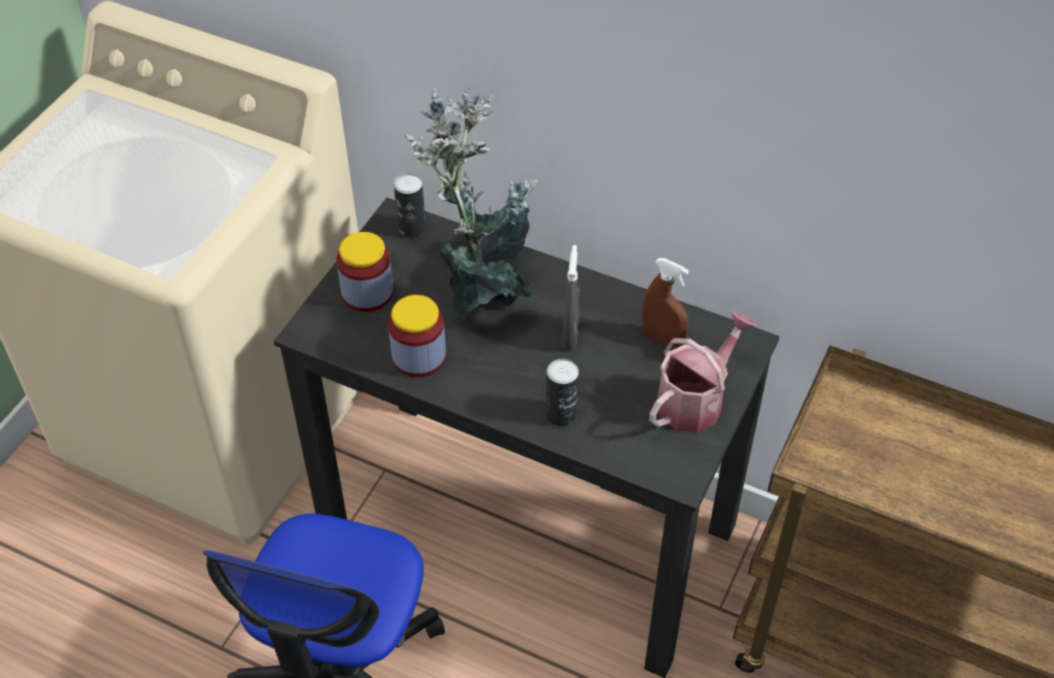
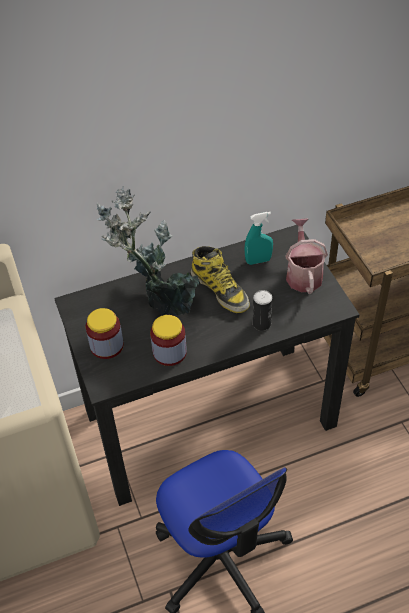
camera: 45 degrees left, 0 degrees up
(412, 228) = (87, 302): can -> none
(570, 335) = (220, 289): grey spray bottle -> boot
(662, 339) = (258, 261): brown spray bottle -> turquoise spray bottle

